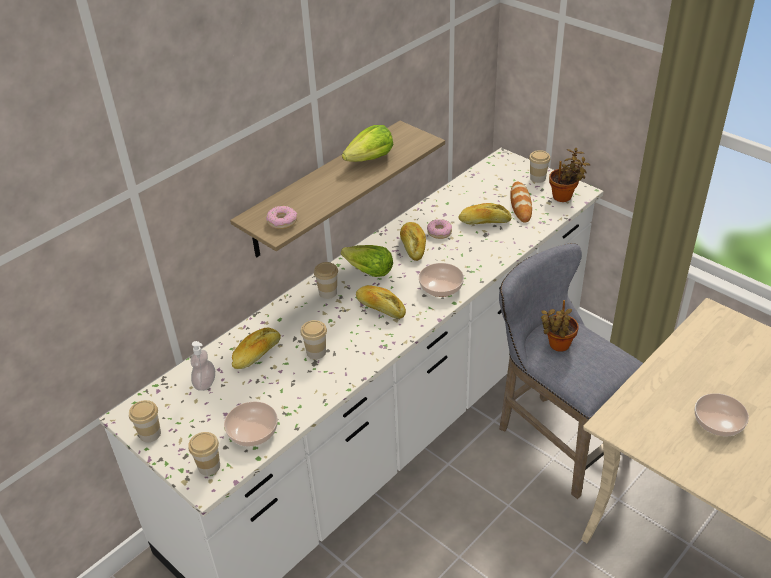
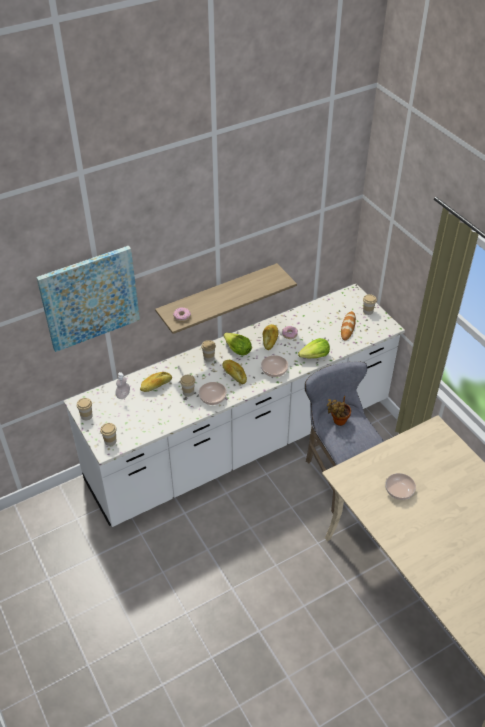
camera: 15 degrees right, 5 degrees up
(118, 209) = (90, 298): none -> picture
(254, 432) = (139, 429): bowl -> bowl (213, 398)
(370, 159) = (247, 287): lettuce -> lettuce (315, 356)
(484, 222) = (320, 334): bread -> none
(564, 197) = (377, 328): potted plant -> none

